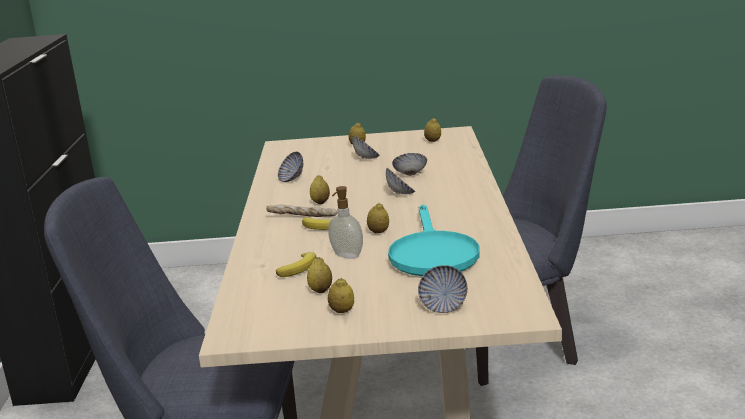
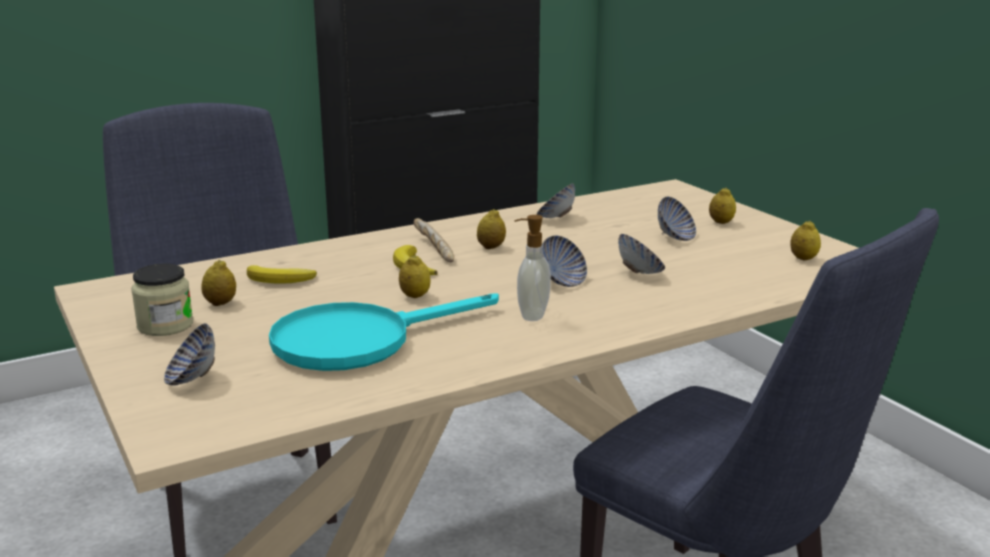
camera: 60 degrees right, 0 degrees up
(342, 311) = (165, 325): lemon -> jar
(346, 256) = (327, 295): soap dispenser -> soap dispenser (531, 315)

